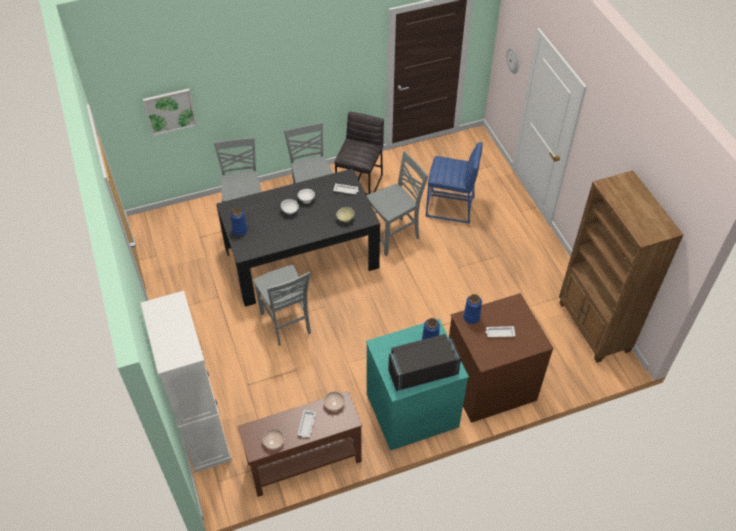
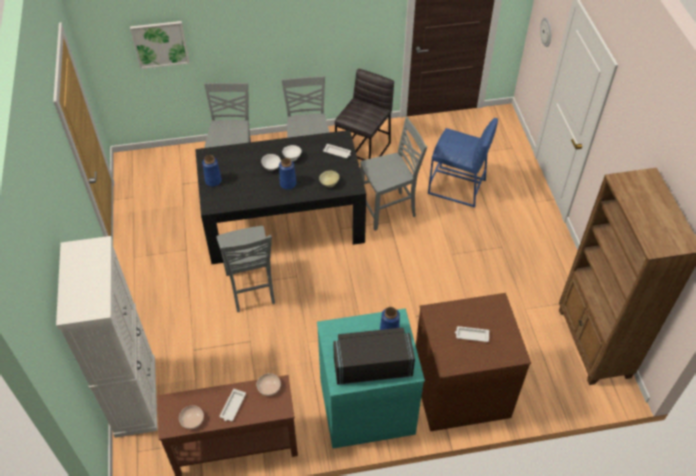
camera: 10 degrees right, 0 degrees up
(471, 317) = (442, 312): blue vase -> blue vase (288, 183)

